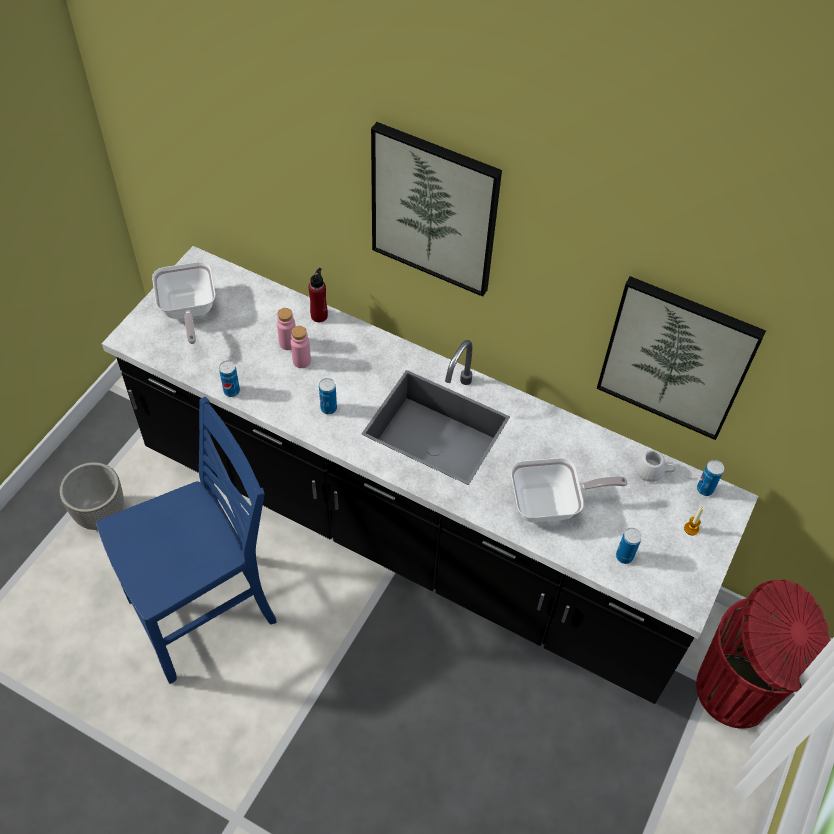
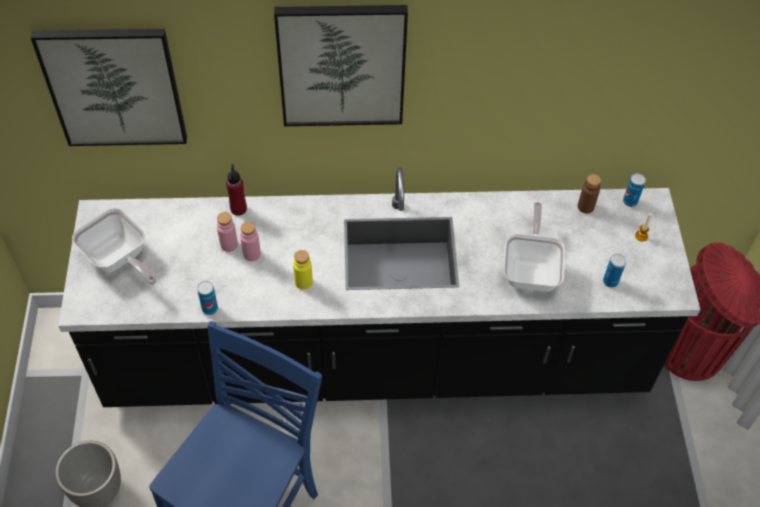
camera: 30 degrees left, 0 degrees up
(328, 408) = (303, 282): can -> yellow bottle
(551, 504) = (531, 269): frying pan -> frying pan turned 45 degrees counterclockwise
(653, 471) = (585, 207): white mug -> brown bottle
(676, 357) = (584, 104): picture -> picture (114, 86)

